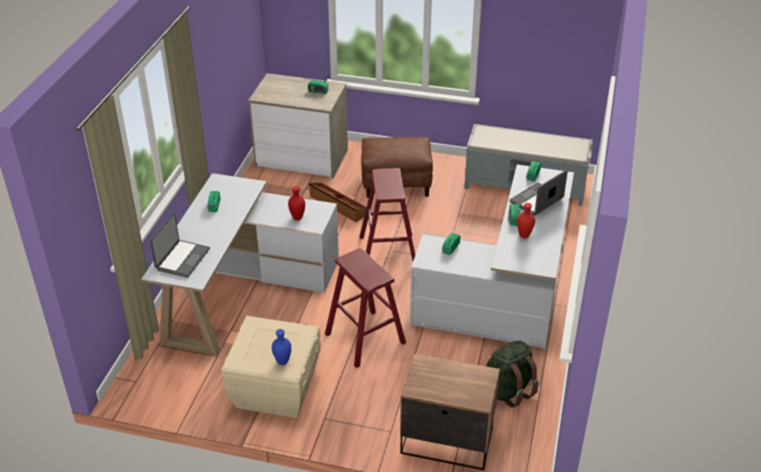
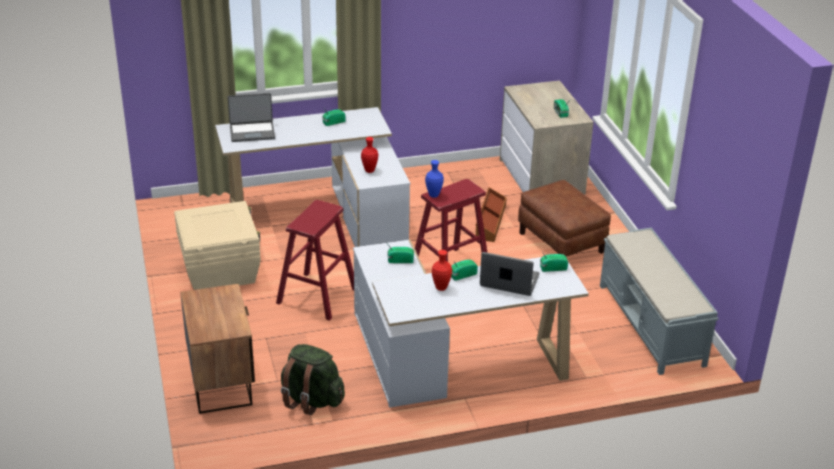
camera: 60 degrees right, 5 degrees down
(282, 361) = (201, 234): blue vase -> blue vase (433, 195)

